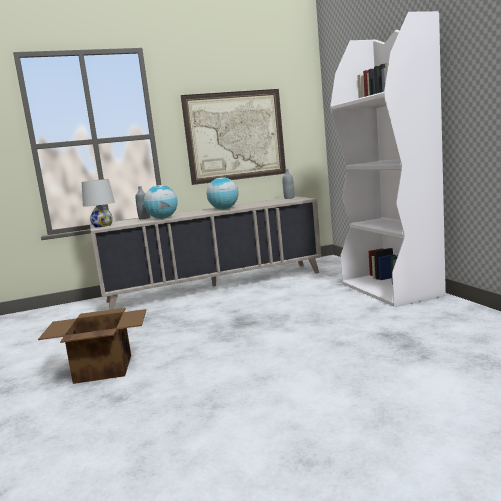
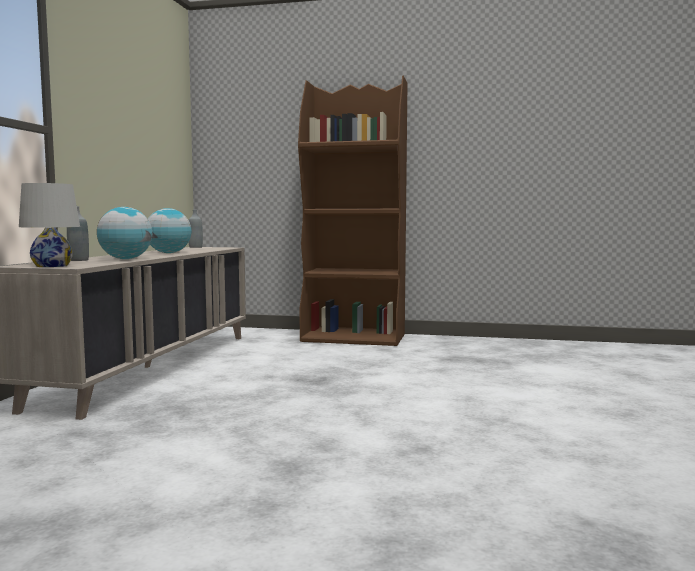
camera: 60 degrees left, 5 degrees down
(102, 368) = (312, 446): cardboard box -> none
(235, 136) = (129, 157): picture -> none
(391, 289) = (354, 338): white bookcase -> brown bookcase

